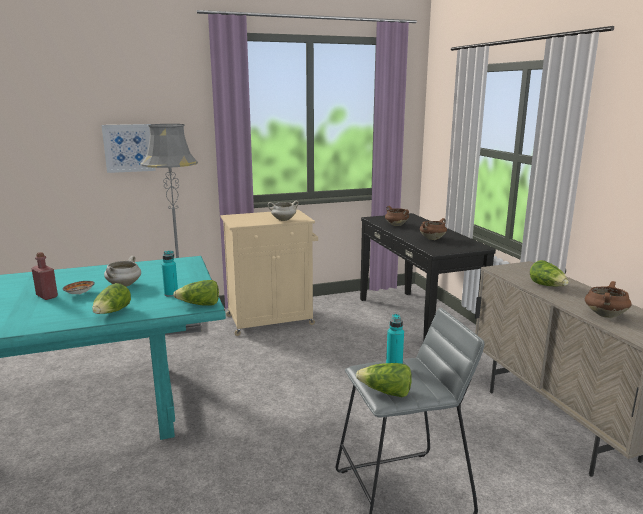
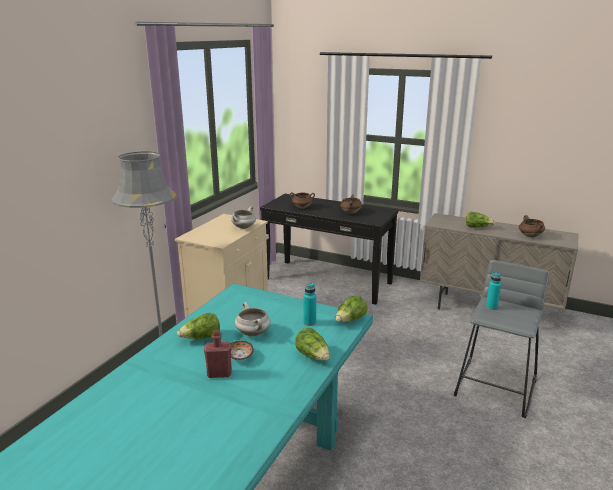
camera: 45 degrees left, 5 degrees up
(129, 148) = (78, 189): picture -> none
(386, 392) = (519, 322): lettuce -> lettuce (201, 338)

